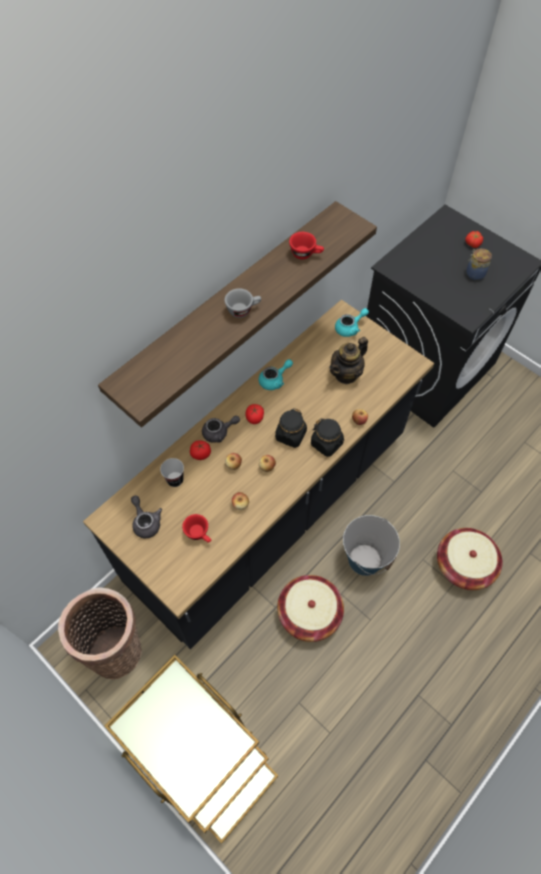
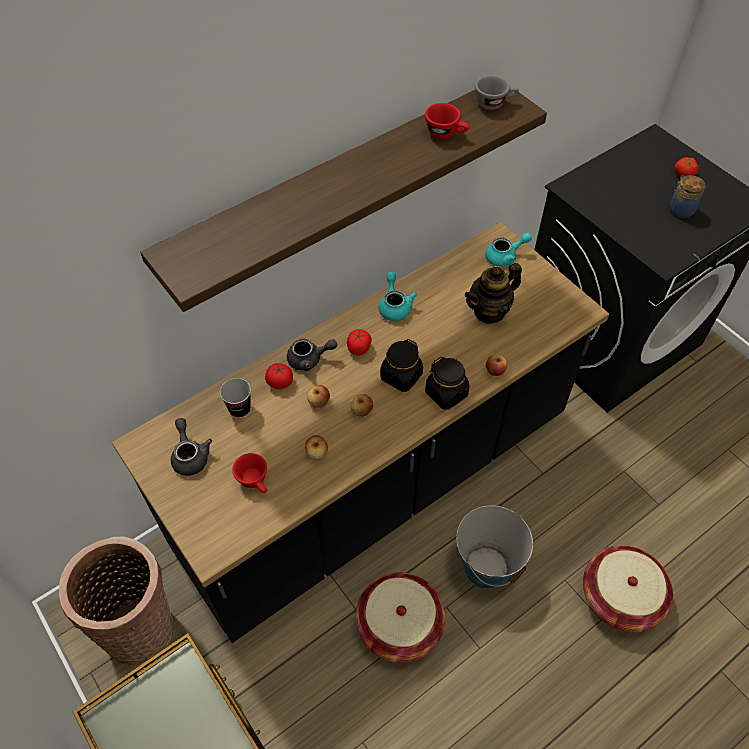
camera: 10 degrees right, 5 degrees down
(243, 309) = (349, 188): grey cup -> grey cup (494, 103)
(274, 380) = (394, 306): turquoise teapot -> turquoise teapot turned 75 degrees counterclockwise

